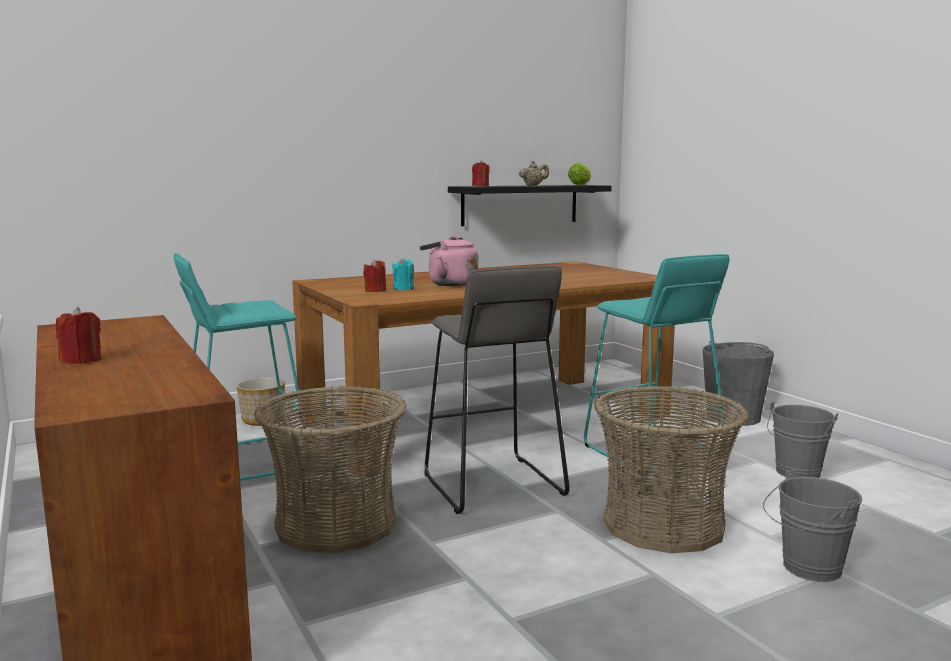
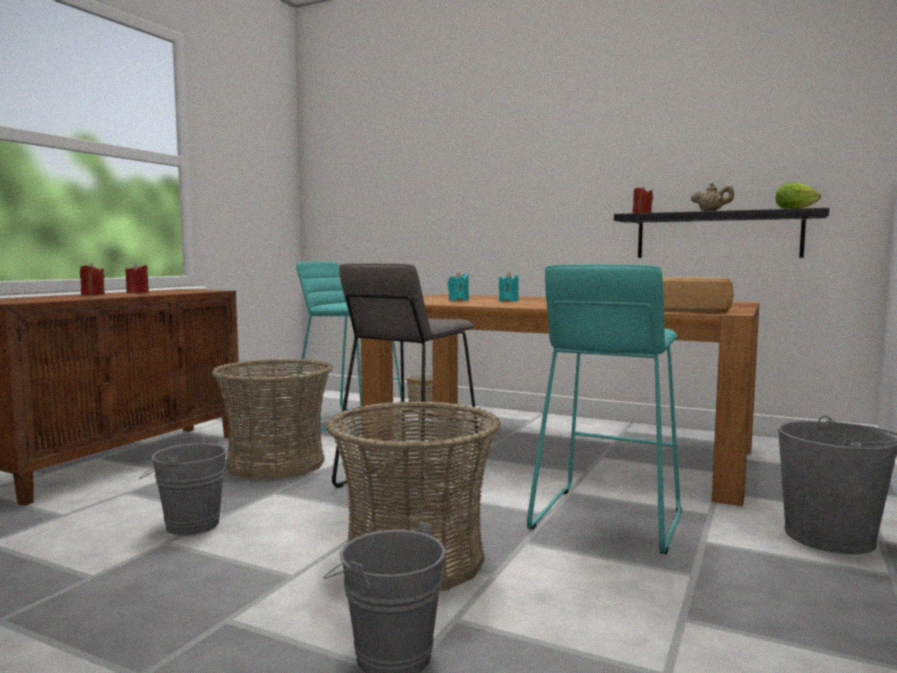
camera: 55 degrees right, 5 degrees down
(375, 290) = (436, 299): red candle -> red candle (137, 293)
(449, 284) = (508, 301): pink kettle -> turquoise candle
(625, 278) = (690, 310): none -> bread
(796, 474) = (696, 606): grey bucket -> grey bucket (186, 525)

